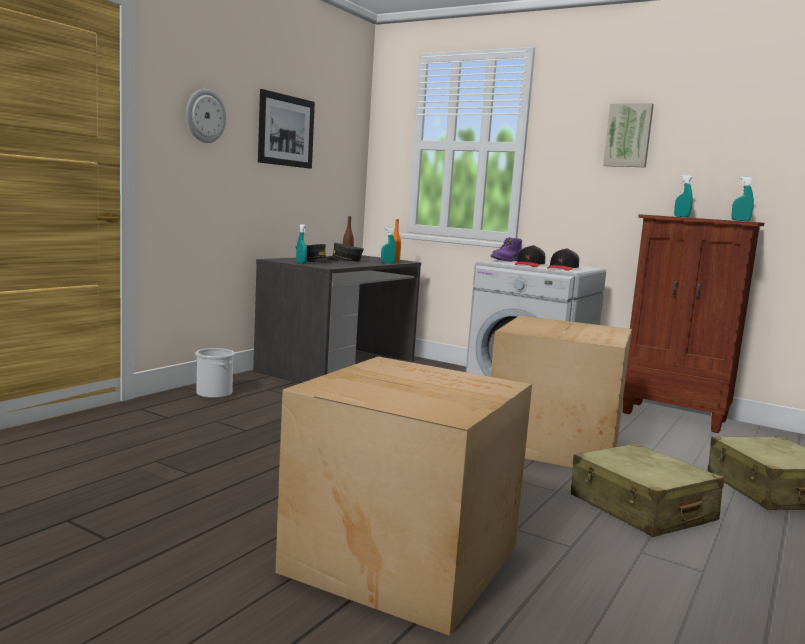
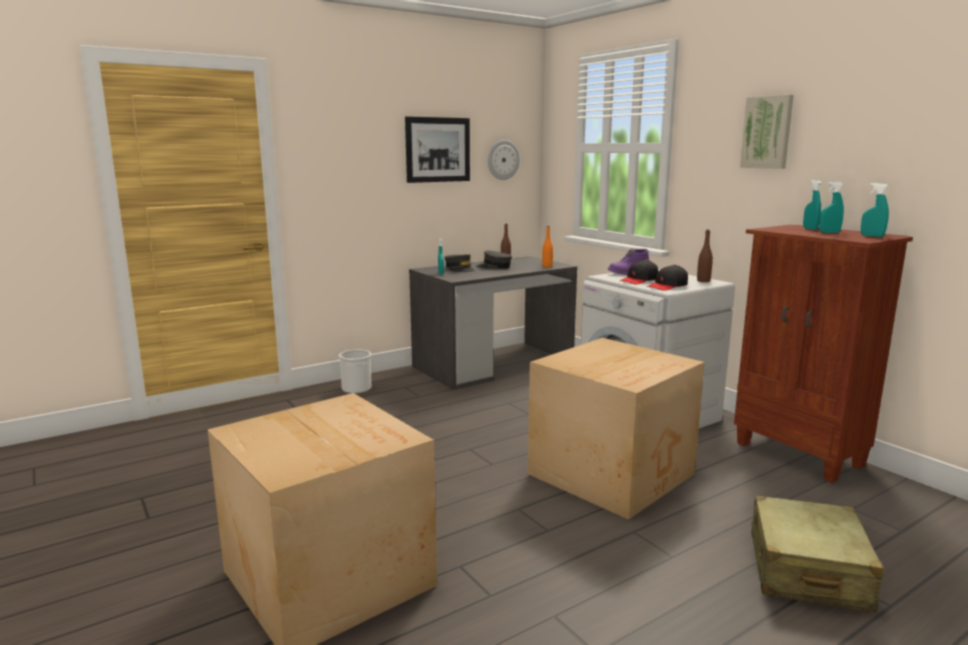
camera: 25 degrees right, 5 degrees up
(205, 116) = (346, 150): wall clock -> wall clock (503, 160)
(387, 262) = (534, 269): turquoise spray bottle -> turquoise spray bottle (829, 232)
(580, 266) = (703, 281): none -> brown bottle
(641, 509) = (615, 566): beige suitcase -> none

